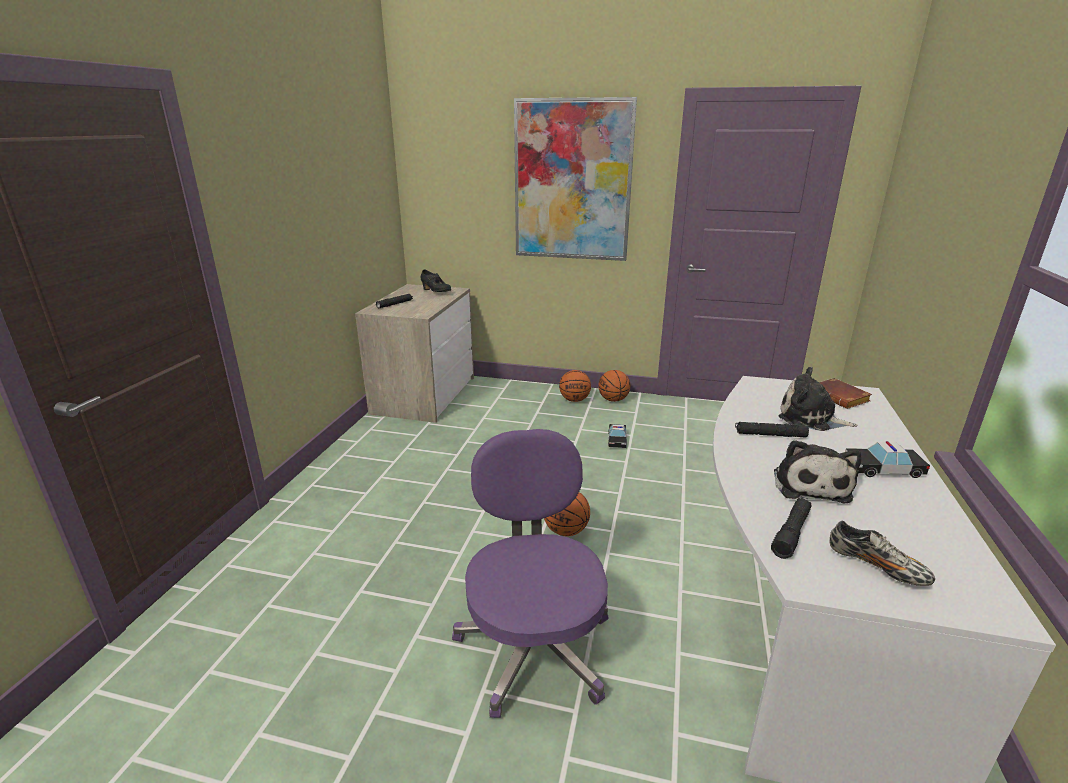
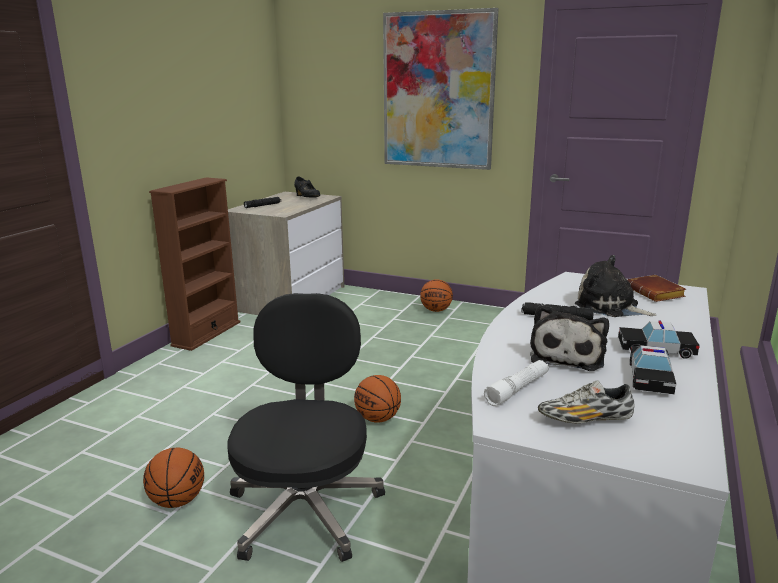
camera: 10 degrees right, 5 degrees down
(351, 444) = (206, 334): none -> brown bookcase
(534, 645) = (305, 508): purple office chair -> black office chair
(613, 400) = (476, 312): basketball -> basketball (177, 501)
(617, 440) = (464, 347): toy car -> toy car (650, 378)
(791, 533) = (517, 389): black flashlight -> white flashlight
(876, 567) = (585, 420): shoe -> shoe turned 120 degrees clockwise

